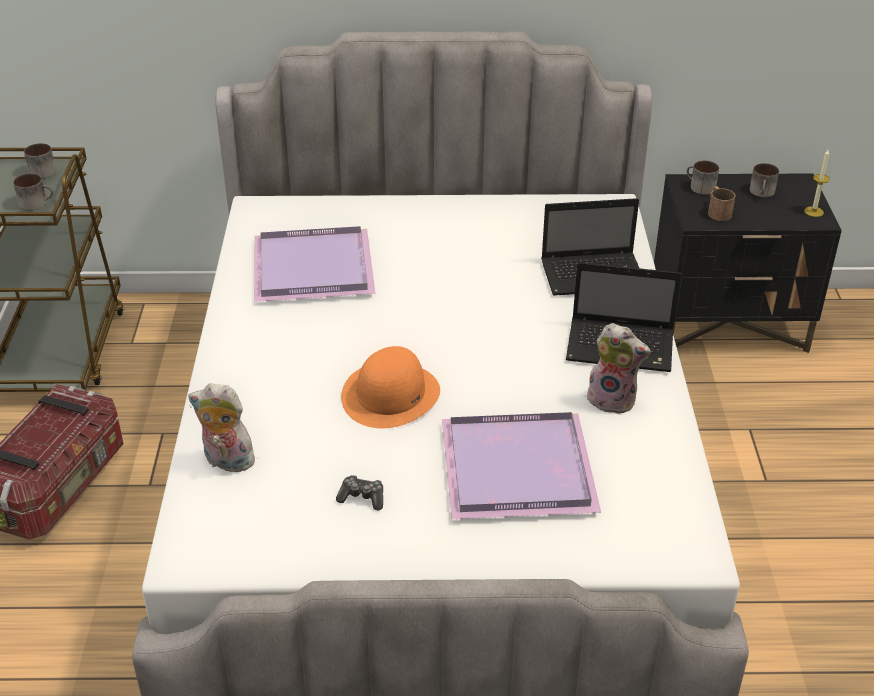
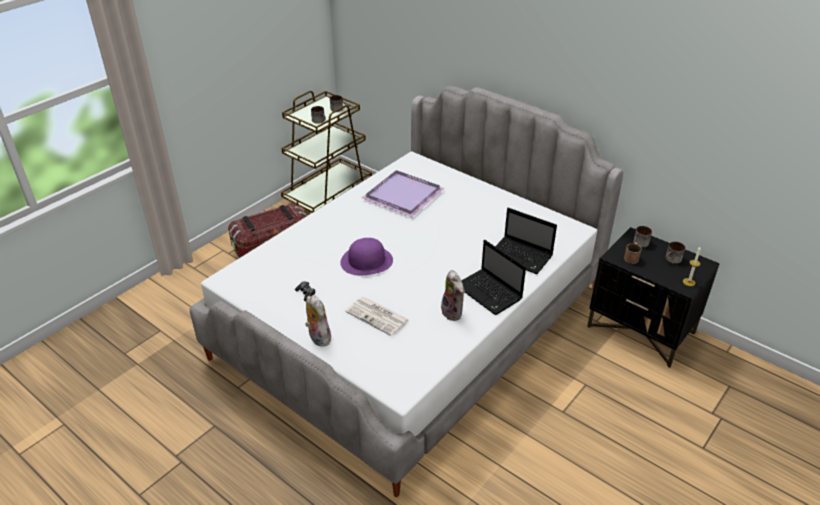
camera: 40 degrees right, 0 degrees up
(226, 462) = (278, 254): plush toy -> plush toy (317, 338)
(391, 394) = (367, 261): orange hat -> purple hat
(520, 466) = (378, 316): purple tray -> newspaper

